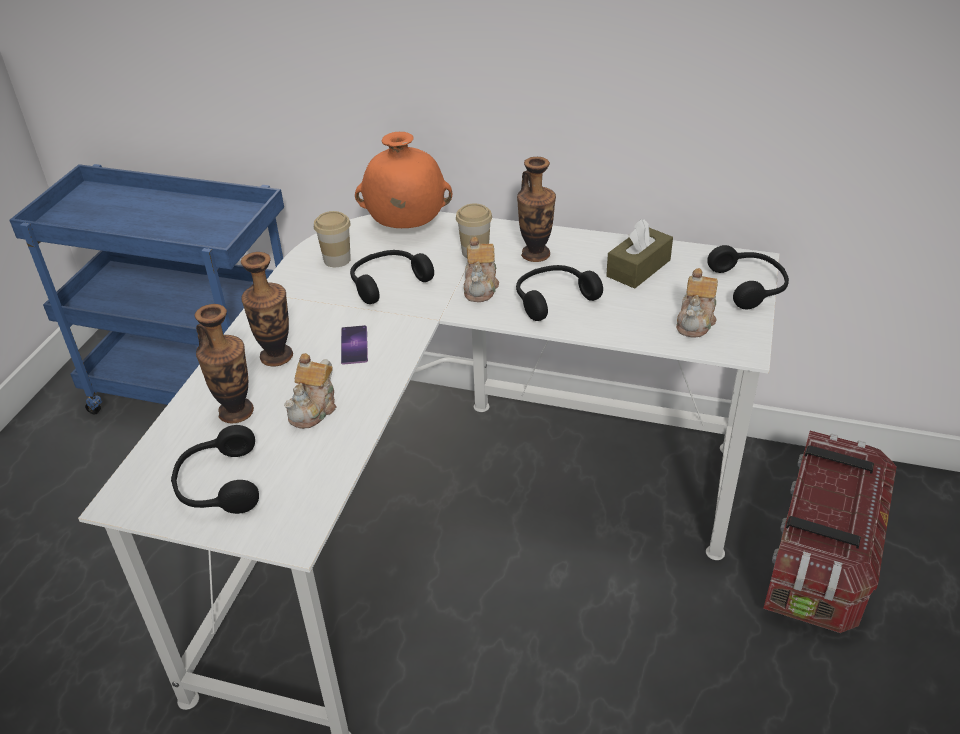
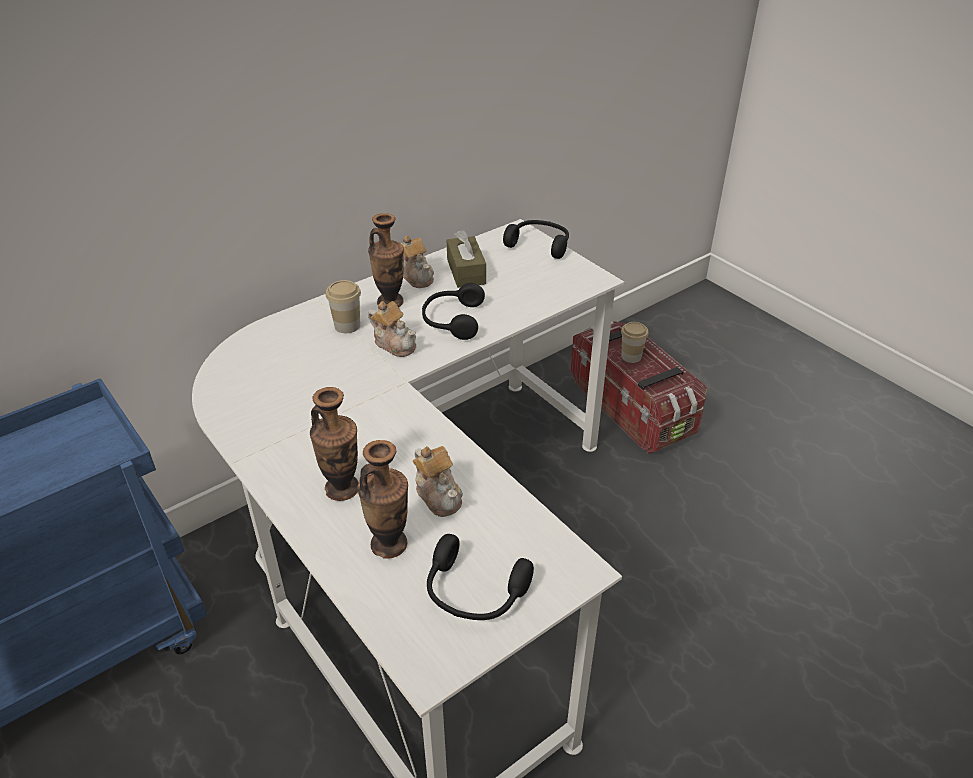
camera: 55 degrees left, 0 degrees up
(337, 259) = (252, 397): cup -> cup (631, 356)
(354, 345) = (383, 438): phone -> none
(387, 282) = (324, 384): black headphones -> none
(405, 227) = (261, 342): orange vase -> none
(696, 321) = (549, 280): teapot -> teapot (417, 276)

